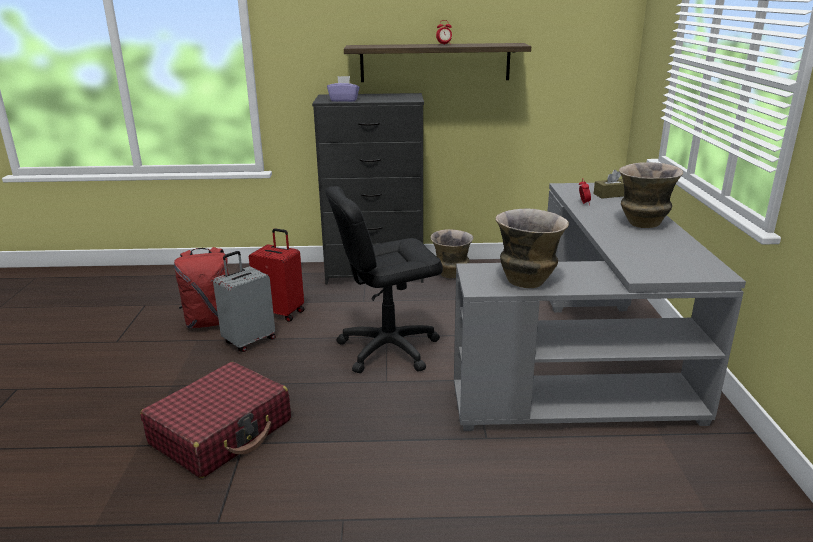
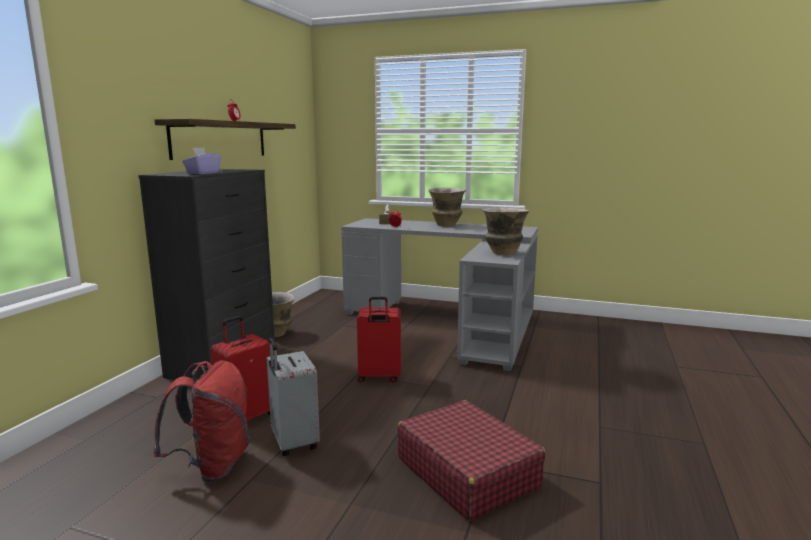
camera: 70 degrees left, 10 degrees down
(388, 349) = (379, 377): black office chair -> red suitcase

